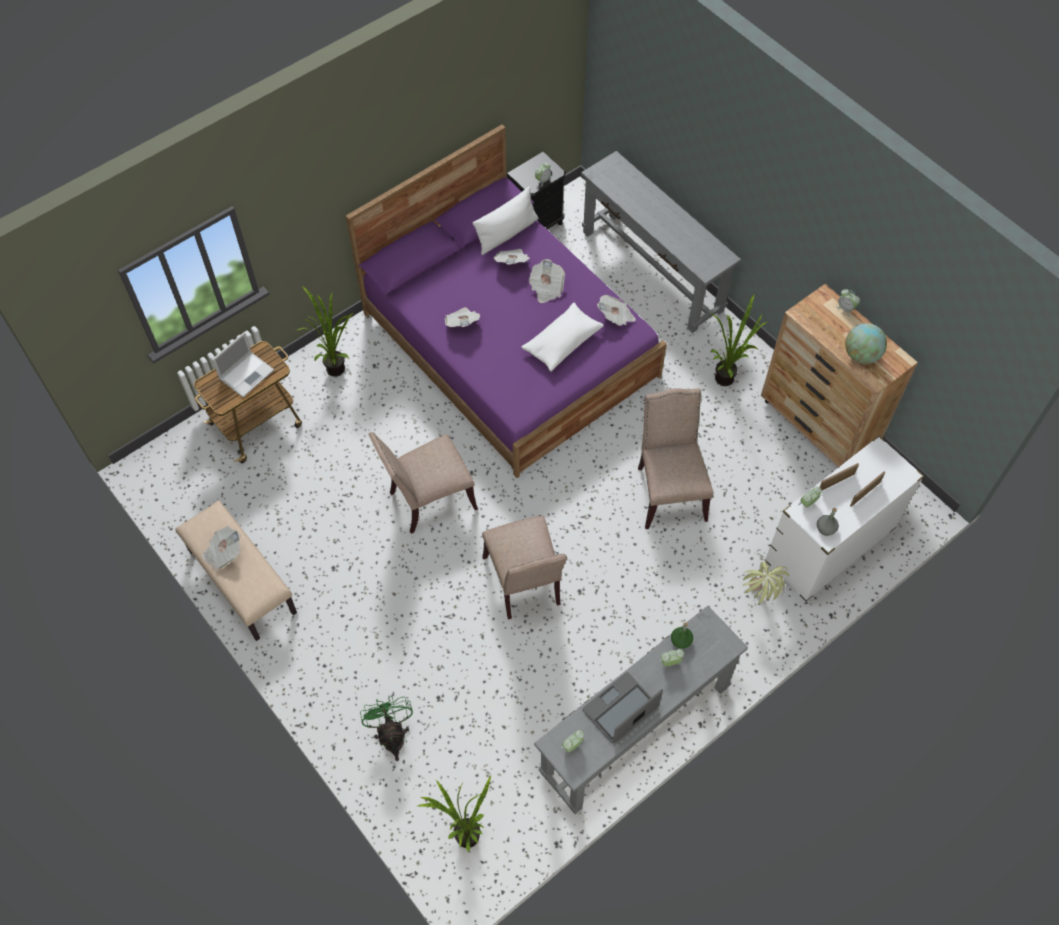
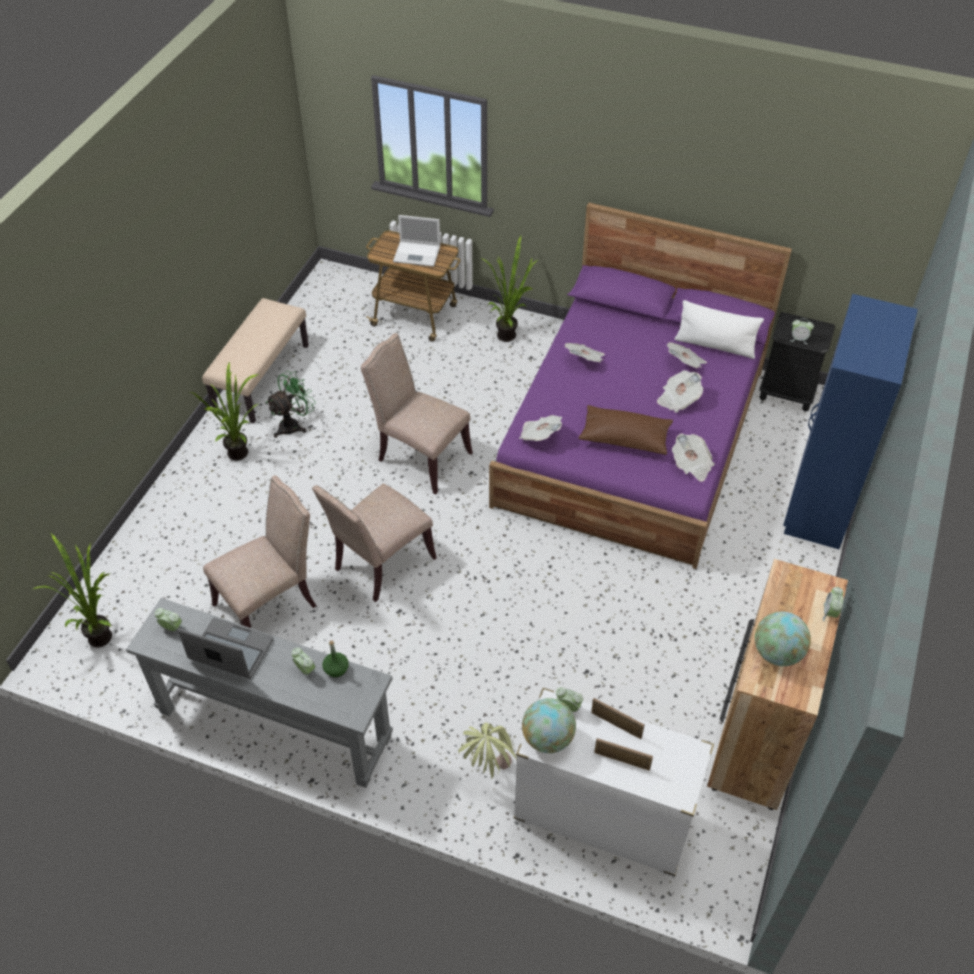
camera: 60 degrees right, 10 degrees down
(223, 553) = (254, 332): newspaper -> newspaper (539, 435)
(392, 735) = (172, 539): green fan -> green fan (293, 425)
(562, 343) = (625, 438): white pillow -> brown pillow
(652, 271) = (818, 504): grey console table -> blue wardrobe
(668, 490) = (564, 634): beige chair -> beige chair (270, 604)
(728, 377) = (745, 627): potted plant -> potted plant (242, 455)
(826, 528) = (547, 738): grey bottle -> globe

